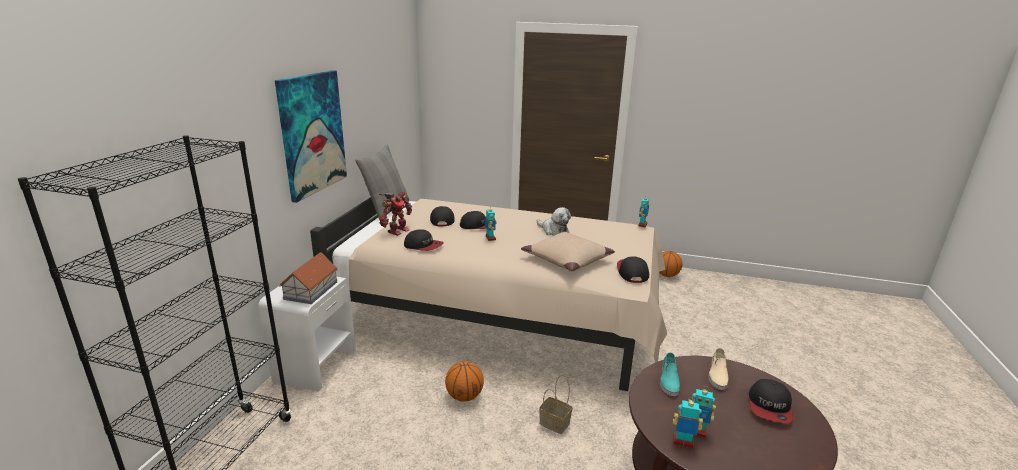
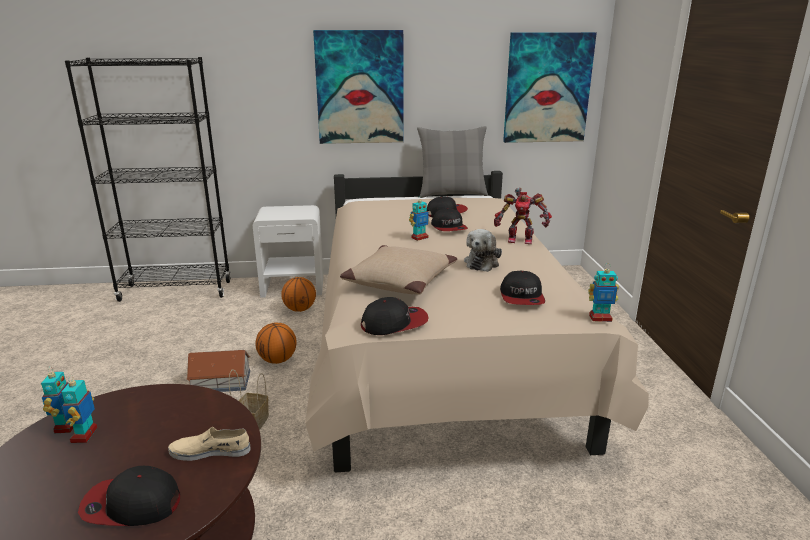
camera: 70 degrees right, 0 degrees up
(310, 290) = (283, 214): toy house -> toy house (220, 381)
(397, 230) = (396, 204): toy robot -> toy robot (520, 239)
(402, 104) = (547, 88): none -> picture
(423, 246) = (370, 218): cap -> cap (522, 297)
(666, 275) = (741, 485): basketball -> basketball (300, 309)
(669, 380) = (191, 409): turquoise shoe -> none

